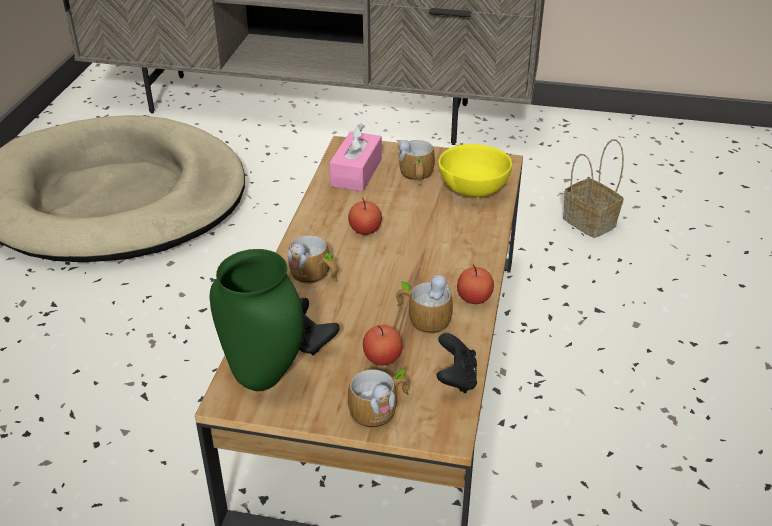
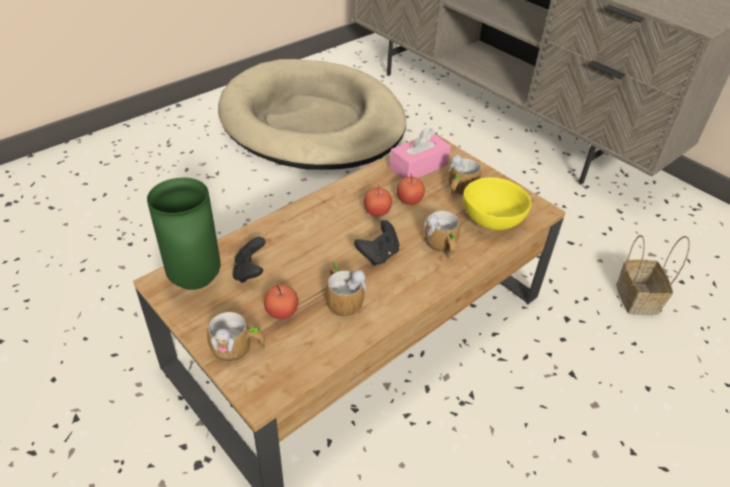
camera: 35 degrees right, 5 degrees up
(315, 275) = (307, 227): mug -> mug (442, 246)
(456, 379) = (312, 359): black game controller -> black game controller (378, 255)
(474, 298) = (396, 305): apple -> apple (409, 200)

